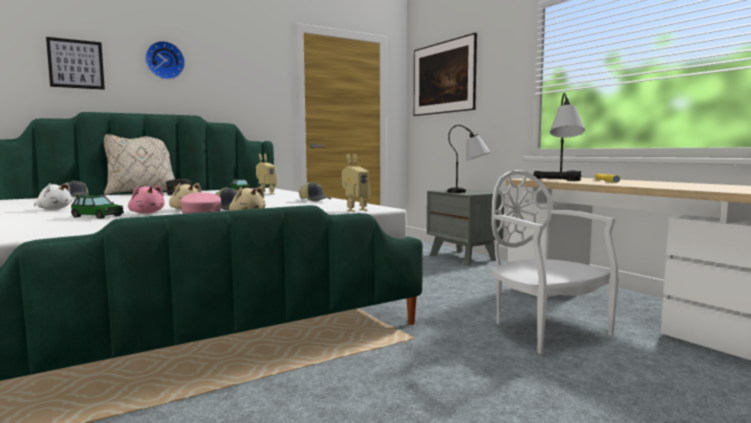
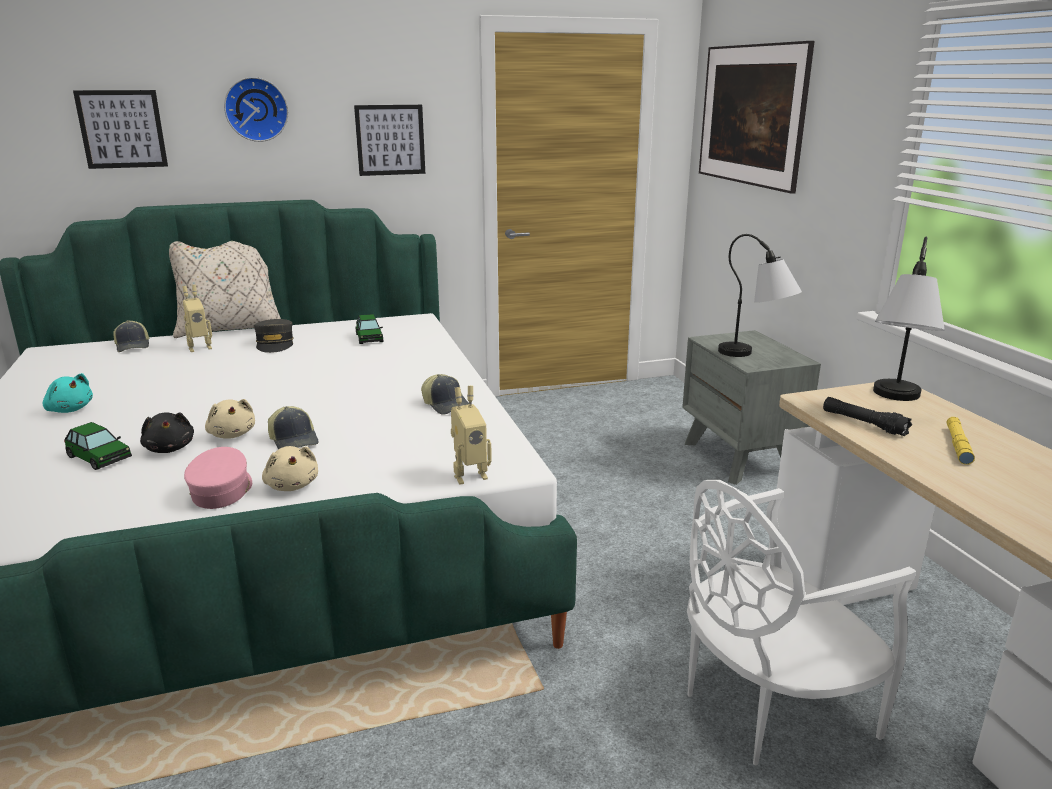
camera: 15 degrees right, 15 degrees up
(54, 209) = (69, 409): white plush toy -> turquoise plush toy
(147, 213) = (170, 448): pink plush toy -> black plush toy
(244, 86) = (390, 140): none -> picture
(266, 194) = (397, 355): toy robot -> toy robot (199, 347)
(545, 329) = (768, 705): white chair -> white chair turned 105 degrees counterclockwise

